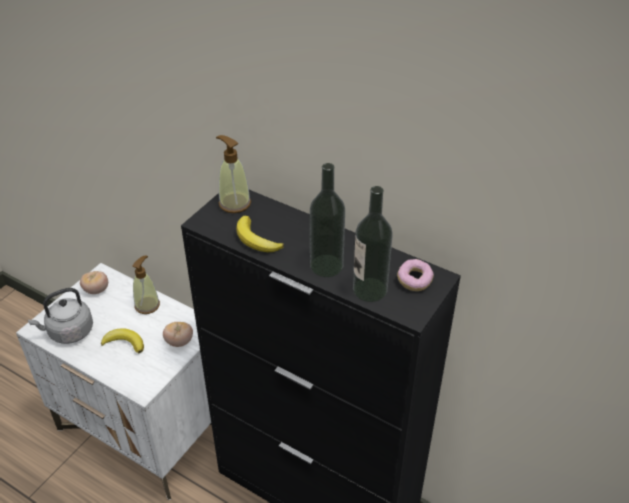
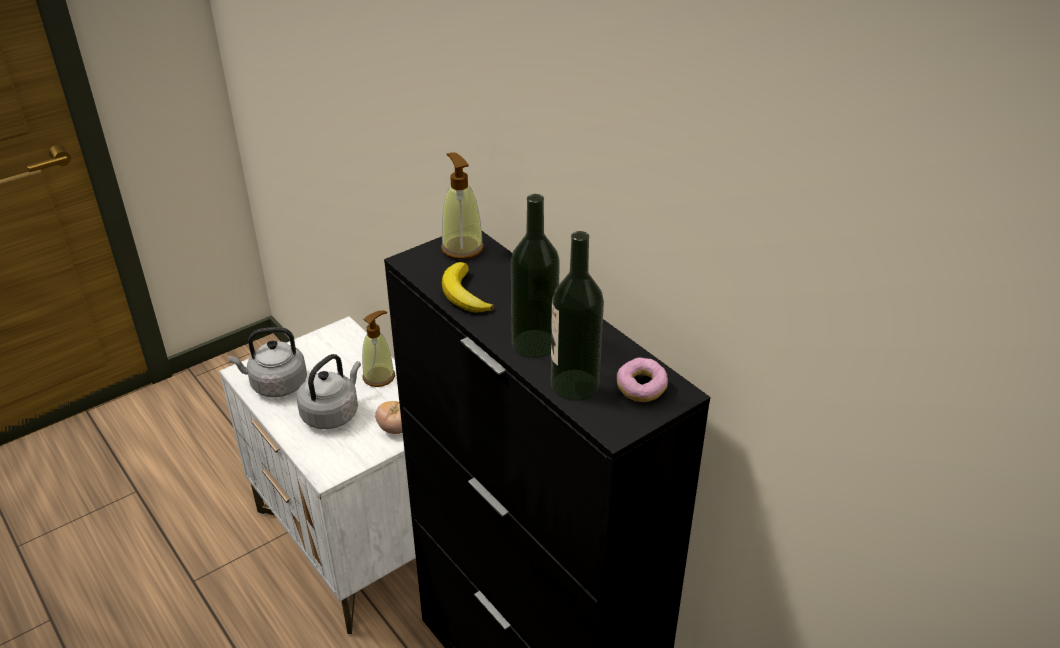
camera: 20 degrees right, 5 degrees down
(96, 290) = (329, 345): tomato -> none
(124, 343) = (332, 413): banana -> grey kettle

